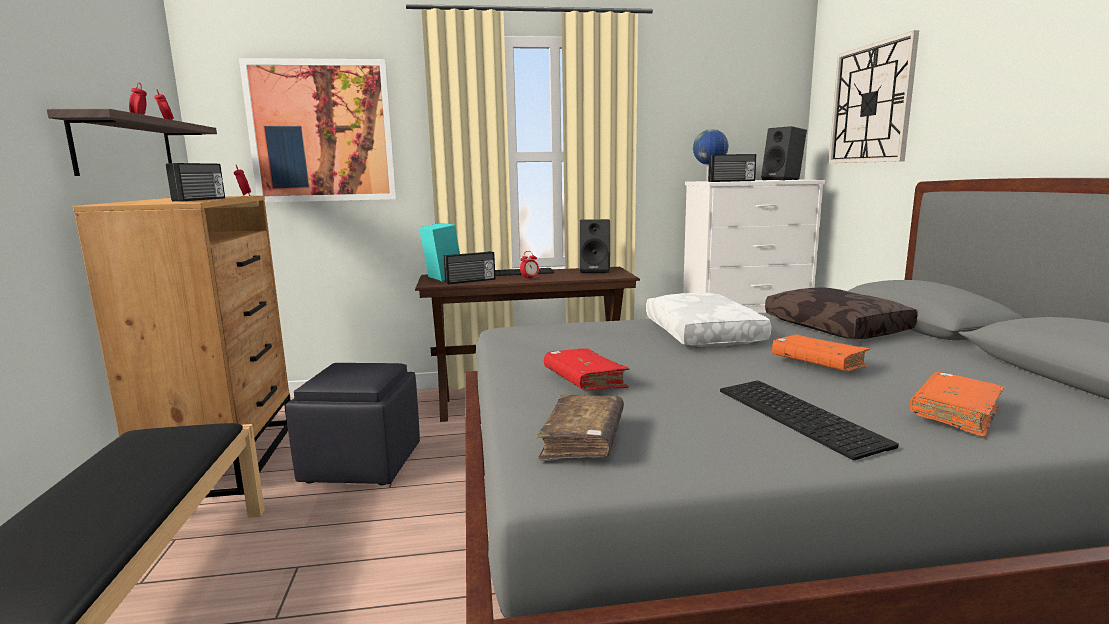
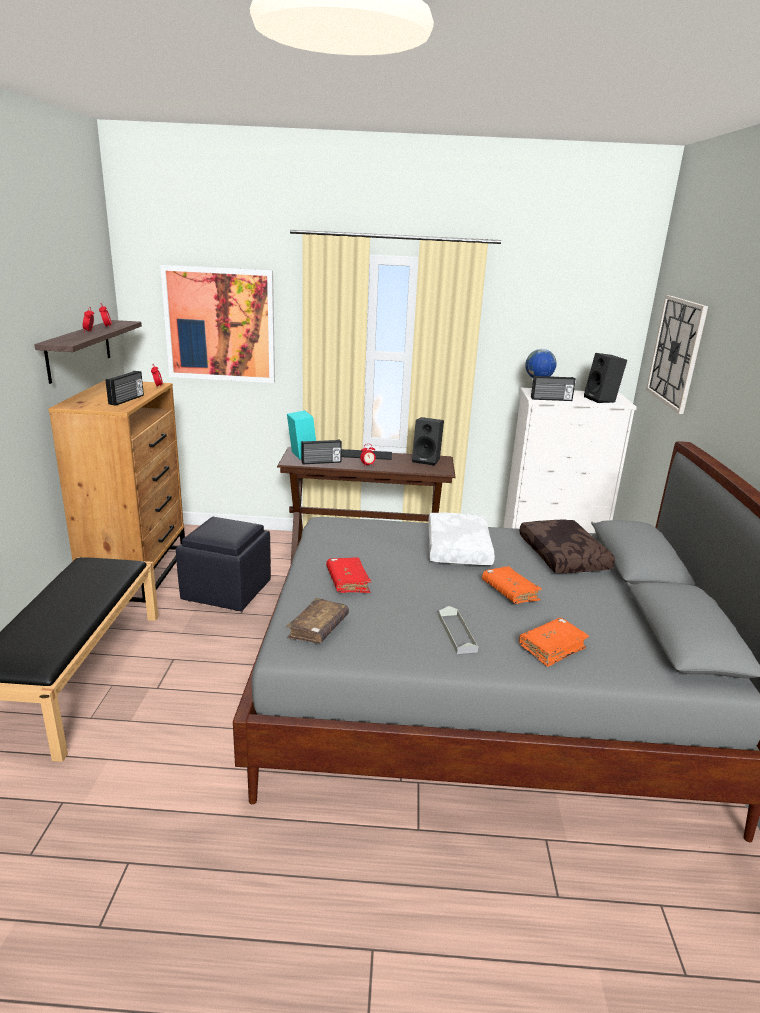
camera: 10 degrees right, 10 degrees up
(802, 416) = (457, 633): keyboard -> grey tray

